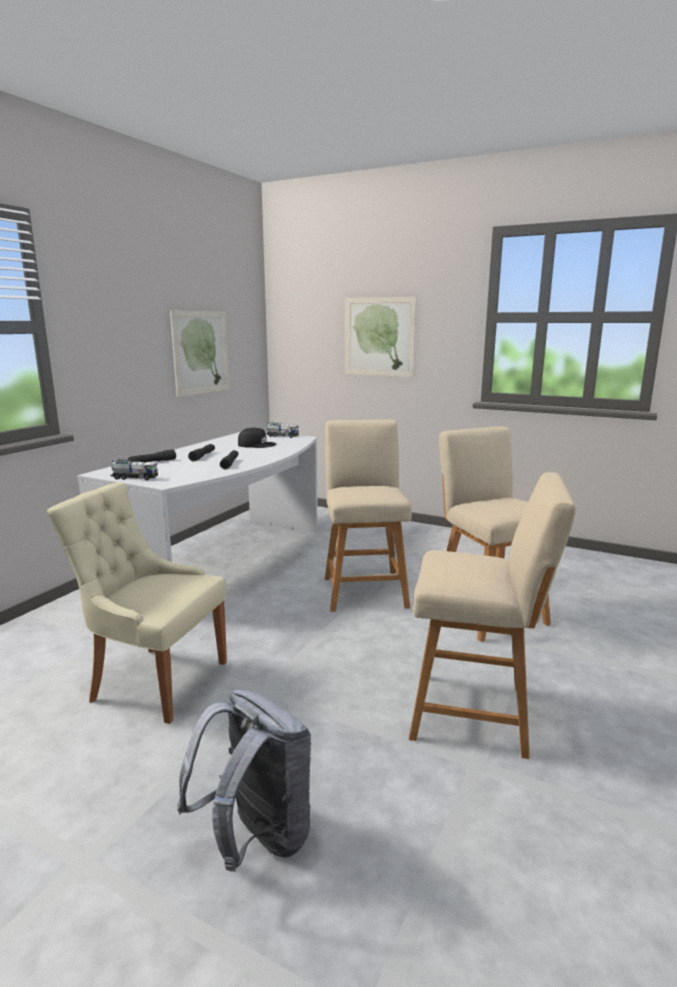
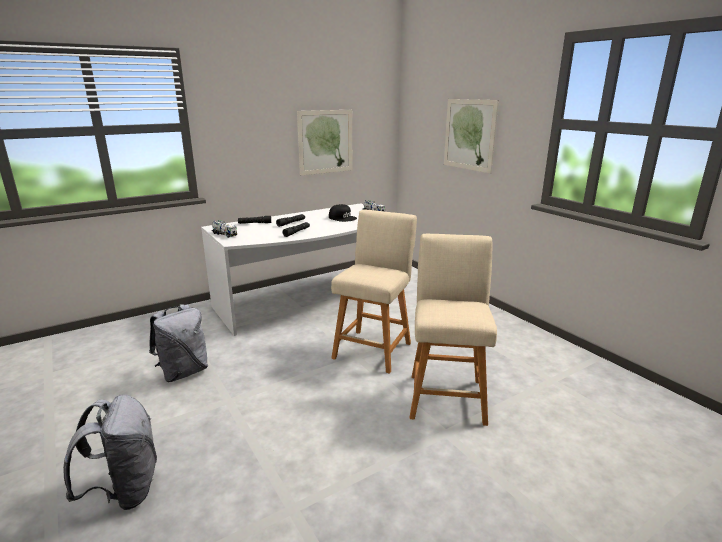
camera: 30 degrees right, 5 degrees up
(155, 680) = (184, 372): beige chair -> grey backpack
(477, 713) = (337, 473): beige stool -> none

